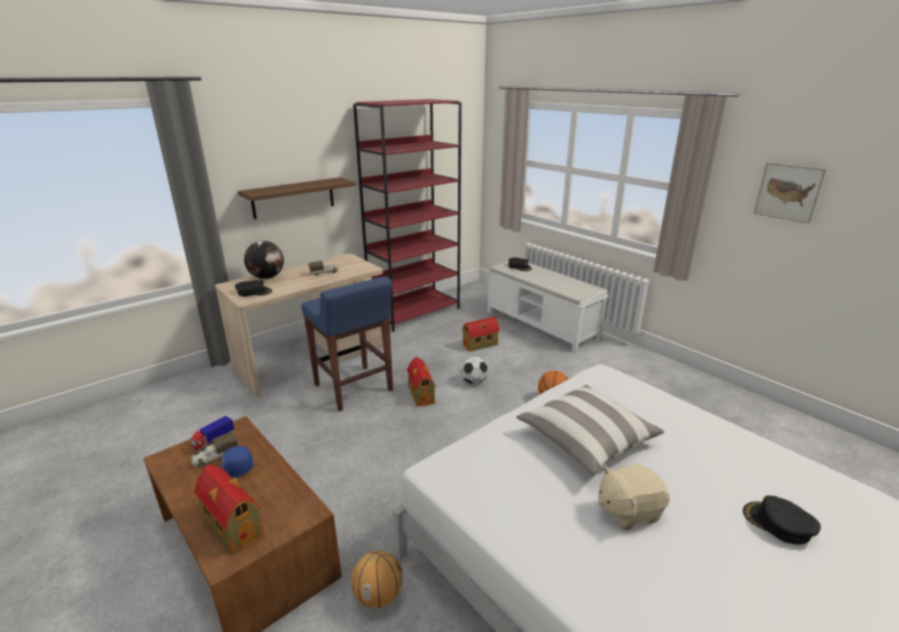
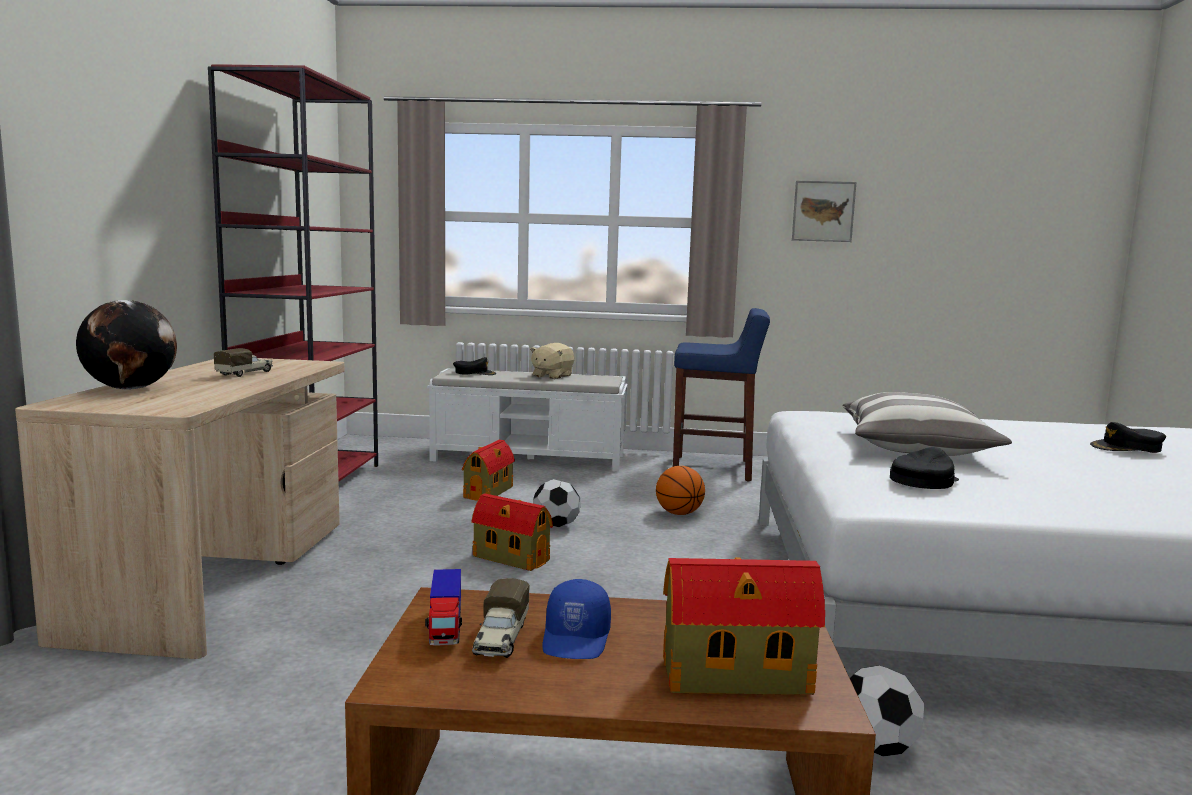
camera: 45 degrees left, 15 degrees down
(254, 292) = (160, 402): black cap -> black cap (923, 480)
(293, 198) = (119, 231): brown shelf -> none
(354, 388) = (386, 585): blue stool -> blue stool (714, 469)
(378, 595) = (877, 748): basketball -> football
(628, 510) = (1056, 470): beige plush toy -> beige plush toy (551, 376)

